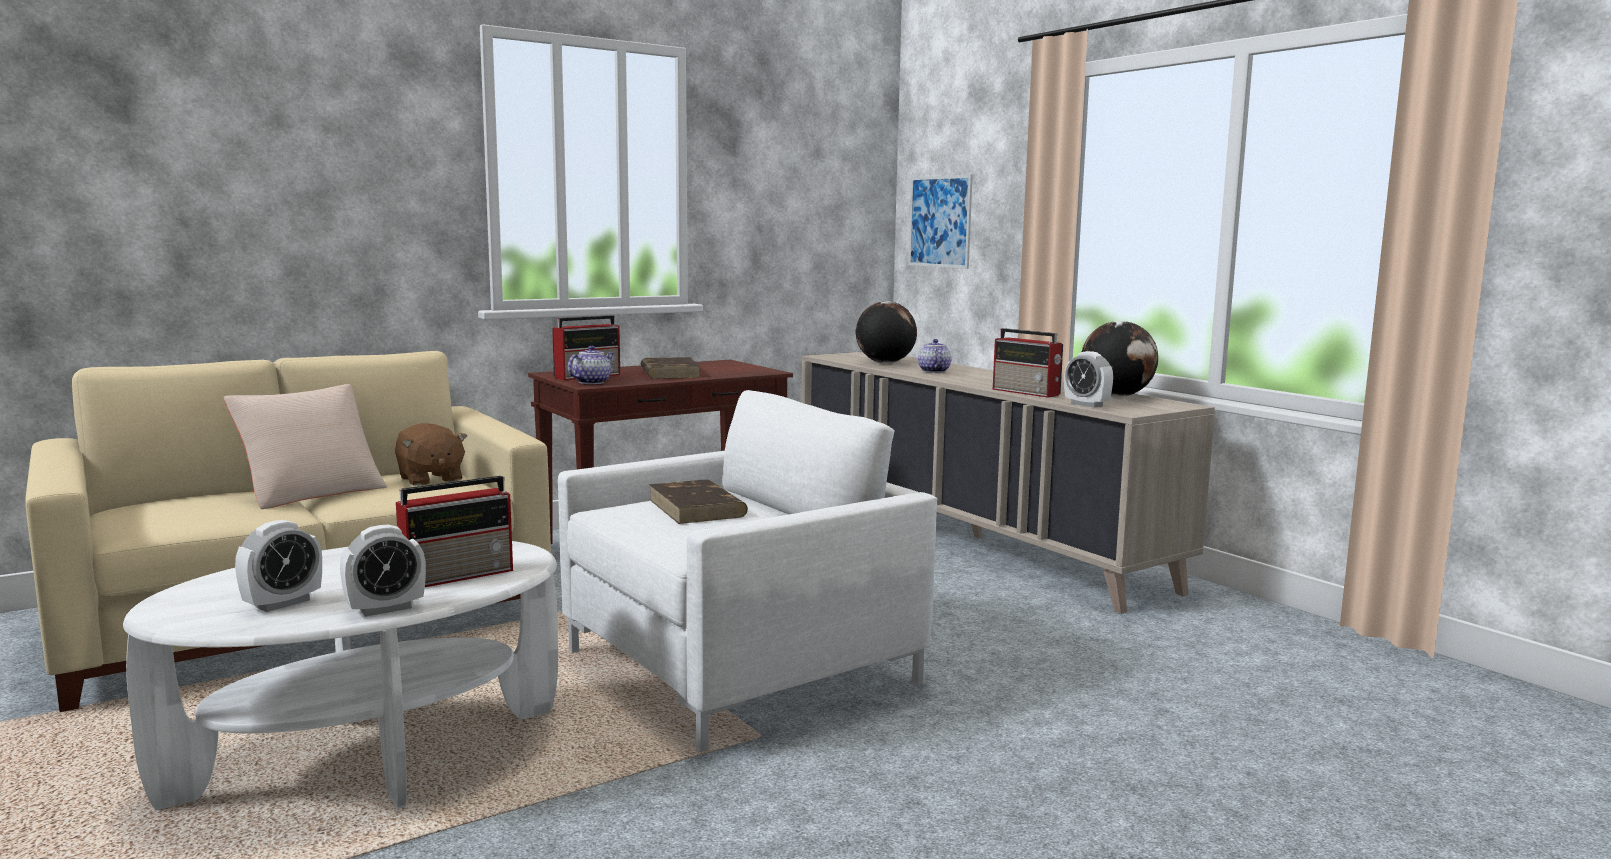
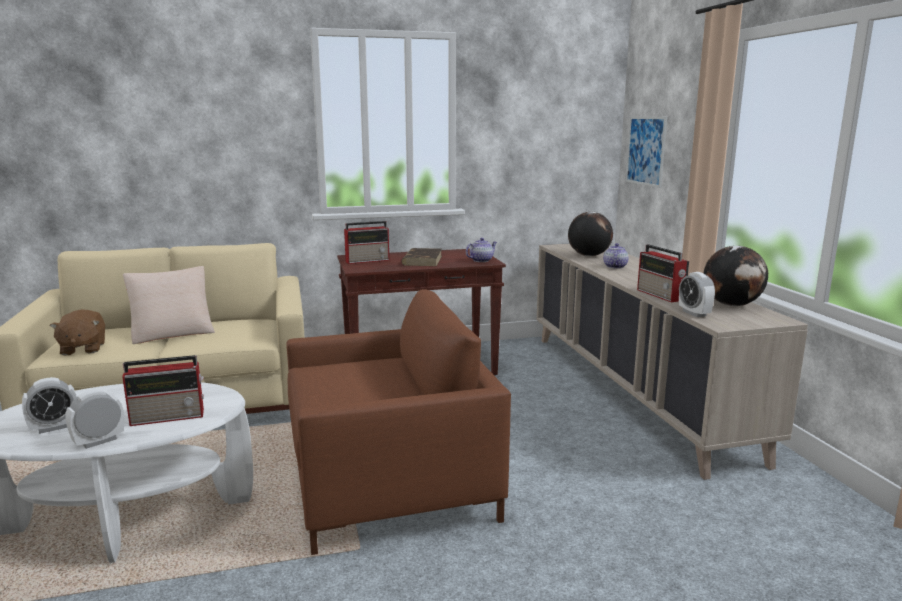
camera: 20 degrees right, 5 degrees up
(385, 609) = (99, 441): alarm clock -> alarm clock turned 150 degrees clockwise
(430, 479) = (245, 328): brown plush toy -> brown plush toy (82, 349)
(592, 382) = (362, 267): teapot -> teapot (481, 260)
(697, 508) = (360, 375): brown book -> none
(740, 668) = (390, 484): white armchair -> brown armchair

